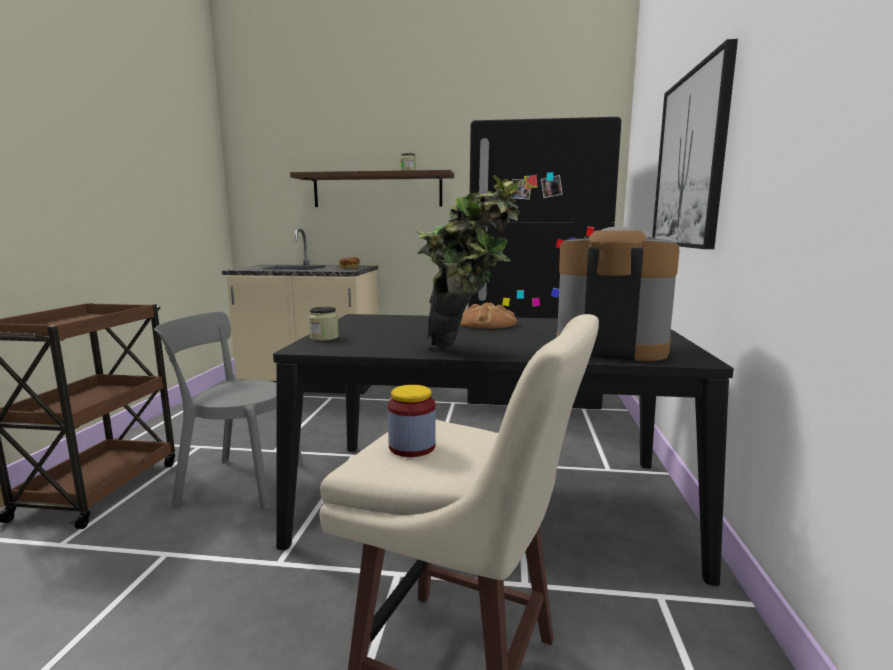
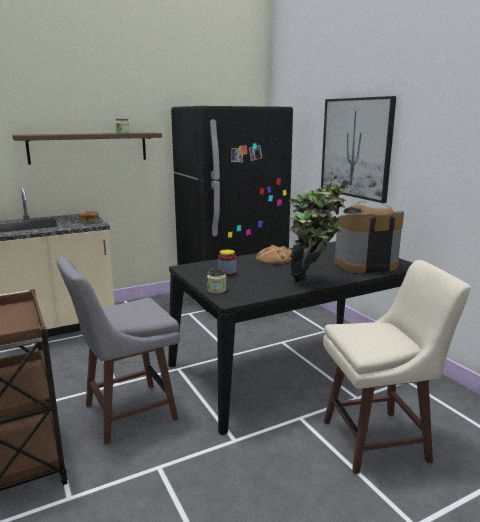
camera: 35 degrees left, 5 degrees up
(237, 482) = (127, 413): grey chair -> grey stool
(412, 447) = (368, 338): jar -> jar (227, 273)

